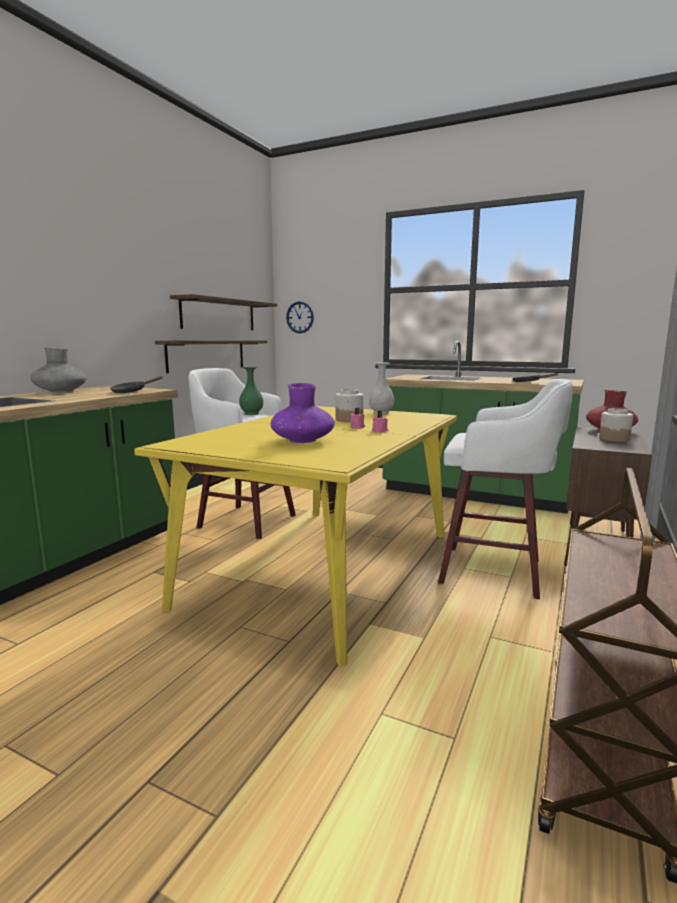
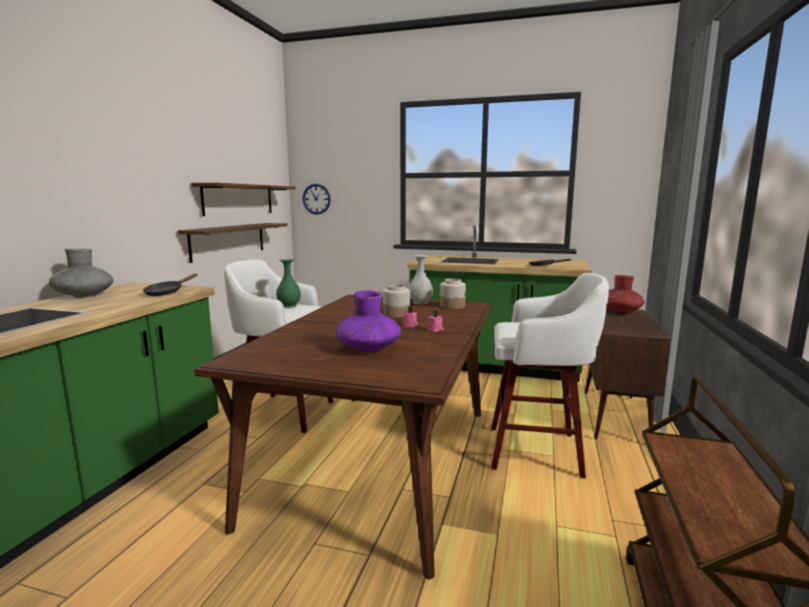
camera: 10 degrees left, 0 degrees up
(325, 567) = (379, 460): yellow dining table -> brown dining table
(614, 439) = (629, 321): jar -> jar (452, 306)

